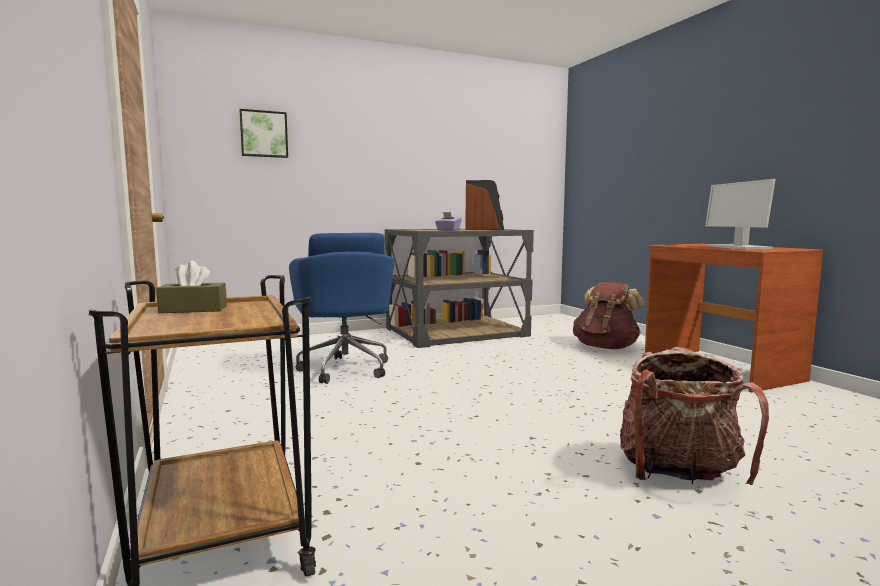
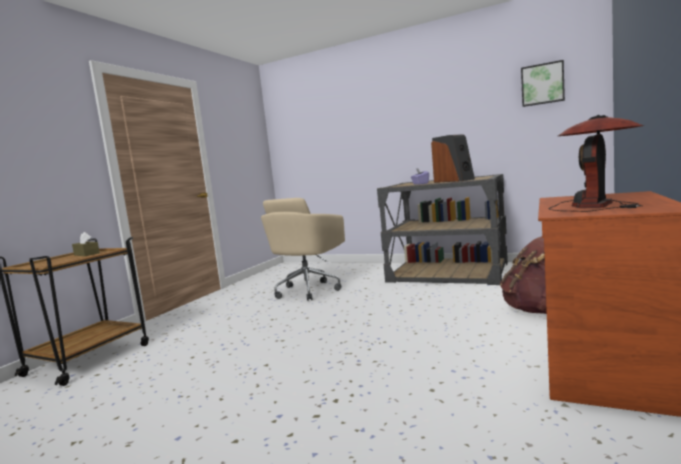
camera: 50 degrees right, 0 degrees up
(264, 134) = (317, 125): picture -> picture (542, 84)
(344, 368) = (310, 290): blue office chair -> beige office chair
(678, 473) = (260, 425): backpack -> none
(737, 247) = (593, 205): monitor -> table lamp

